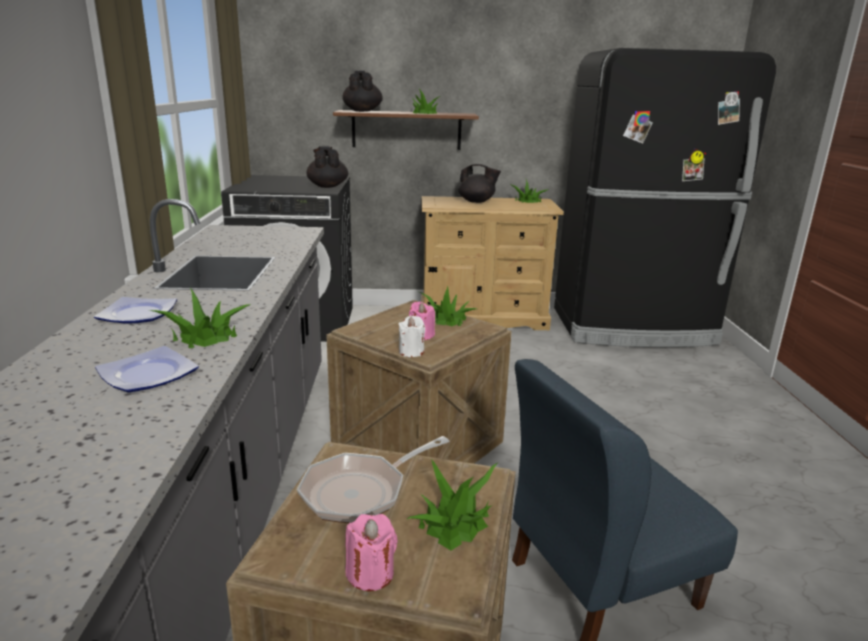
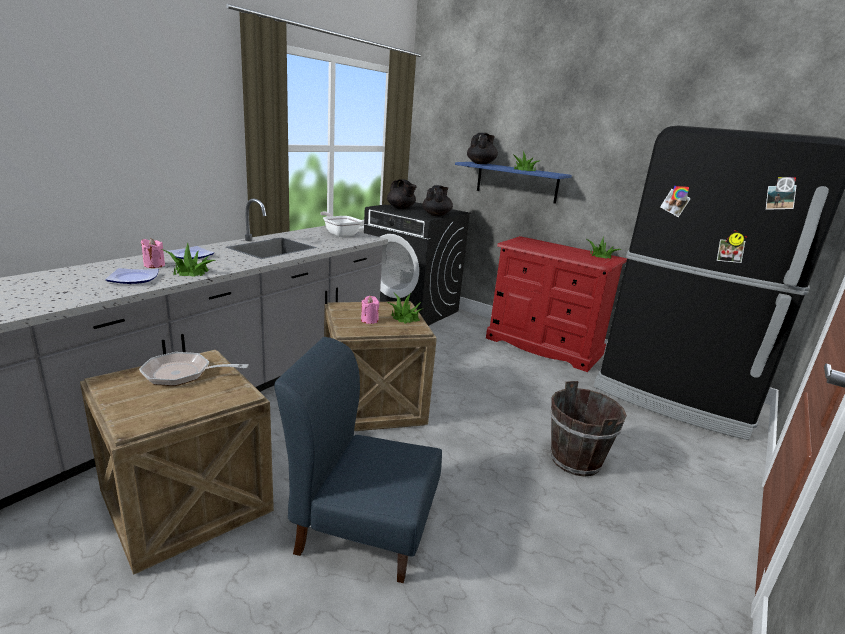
camera: 35 degrees right, 0 degrees up
(256, 234) = (340, 234): none -> frying pan
(370, 574) = (119, 403): pink candle -> pink candle (154, 265)
(406, 130) = (516, 182): brown shelf -> blue shelf
(411, 352) = (344, 326): white candle -> none
(455, 523) = (188, 405): potted plant -> none
(477, 201) = (552, 247): black teapot -> black teapot (401, 208)
(483, 318) = (543, 346): beige dresser -> red dresser
(651, 416) = (575, 460): none -> brown bucket

